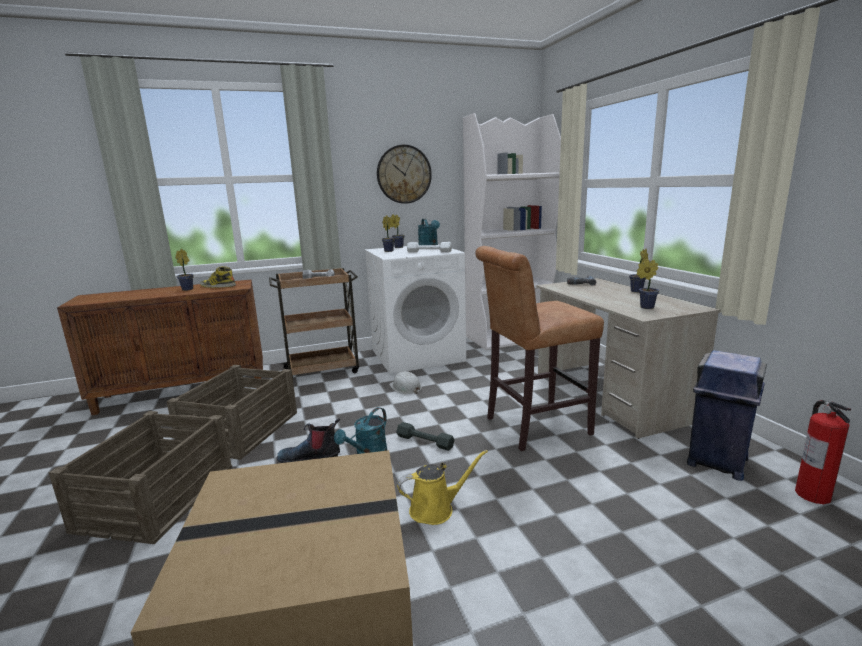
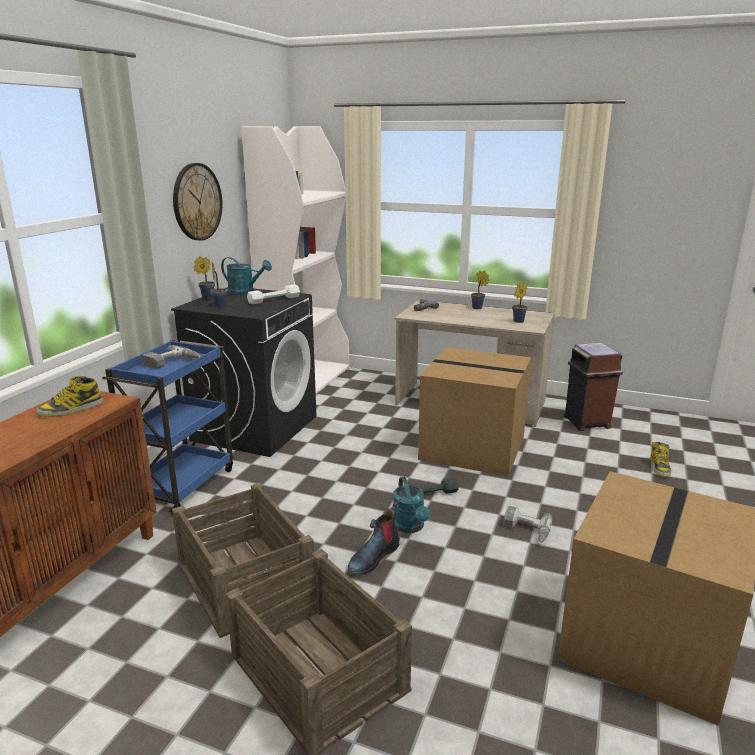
camera: 50 degrees left, 5 degrees up
(189, 289) = (36, 427): potted plant -> none
(323, 370) = (182, 484): brown cart -> blue cart
(405, 388) = (315, 462): white hard hat -> none
(417, 355) = (255, 428): white washing machine -> black washing machine
(436, 509) = (526, 530): yellow watering can -> power drill
(532, 427) = (471, 448): brown stool -> cardboard box
(716, 462) = (587, 423): blue trash can -> brown trash can
(725, 552) = (660, 467): none -> boot
(812, 494) = (640, 421): fire extinguisher -> none

